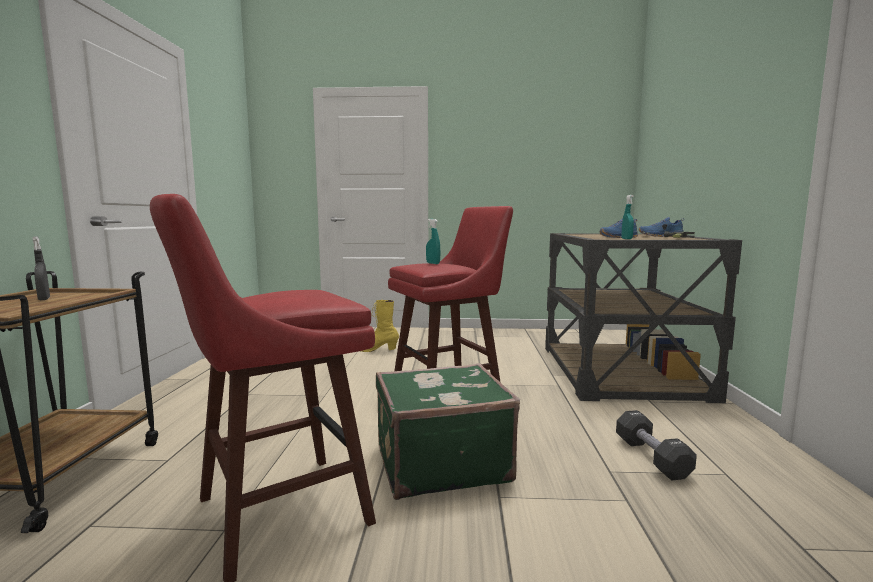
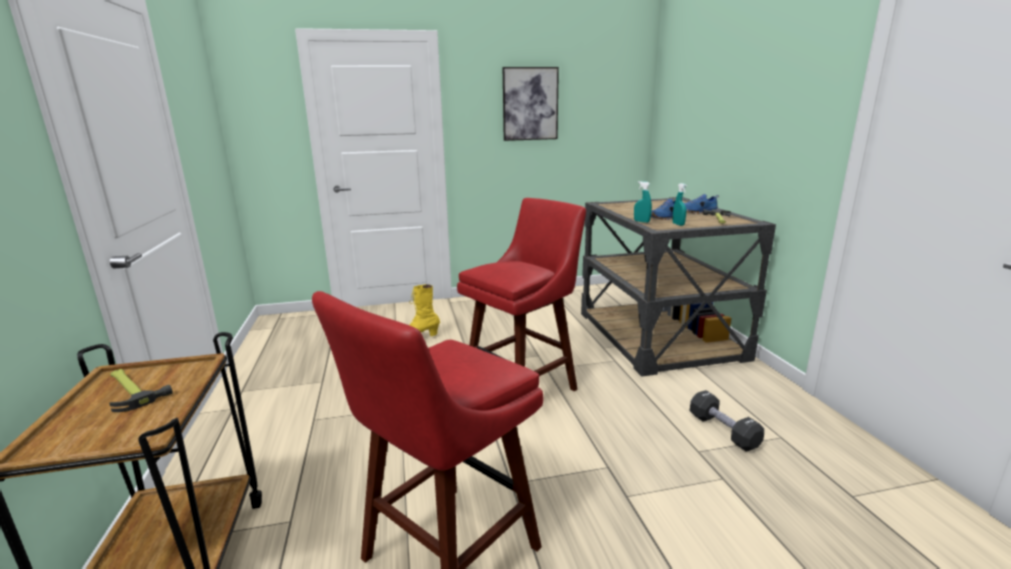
camera: 15 degrees left, 10 degrees up
(44, 299) = (131, 390): grey spray bottle -> hammer
(433, 263) = (506, 266): turquoise spray bottle -> turquoise spray bottle (641, 221)
(440, 462) = (558, 470): green suitcase -> none
(510, 149) = (530, 104): none -> picture

